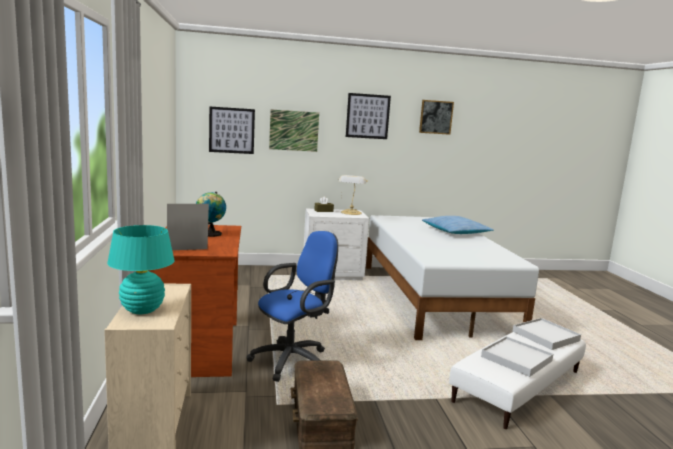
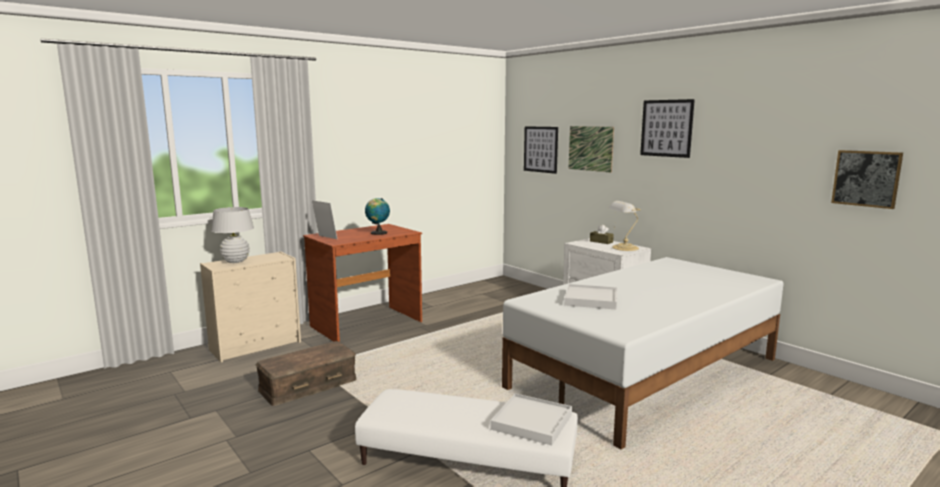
camera: 60 degrees right, 0 degrees up
(142, 310) = (235, 261): turquoise table lamp -> white table lamp
(294, 360) = (387, 354): blue office chair -> none
(436, 117) = (760, 124): picture -> picture (866, 178)
(456, 232) = (696, 291): pillow -> none
(516, 358) = (434, 412): white tray -> white tray (591, 299)

